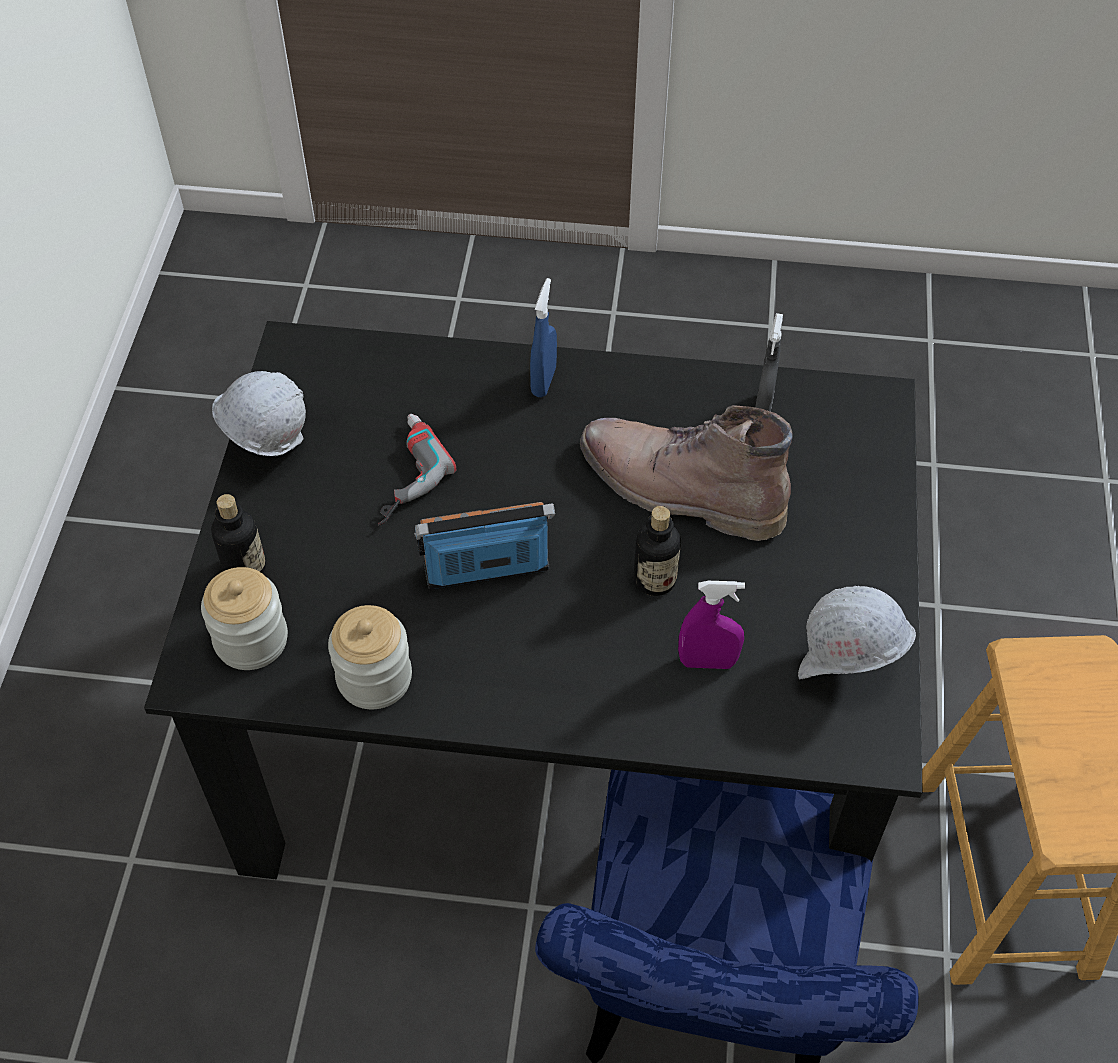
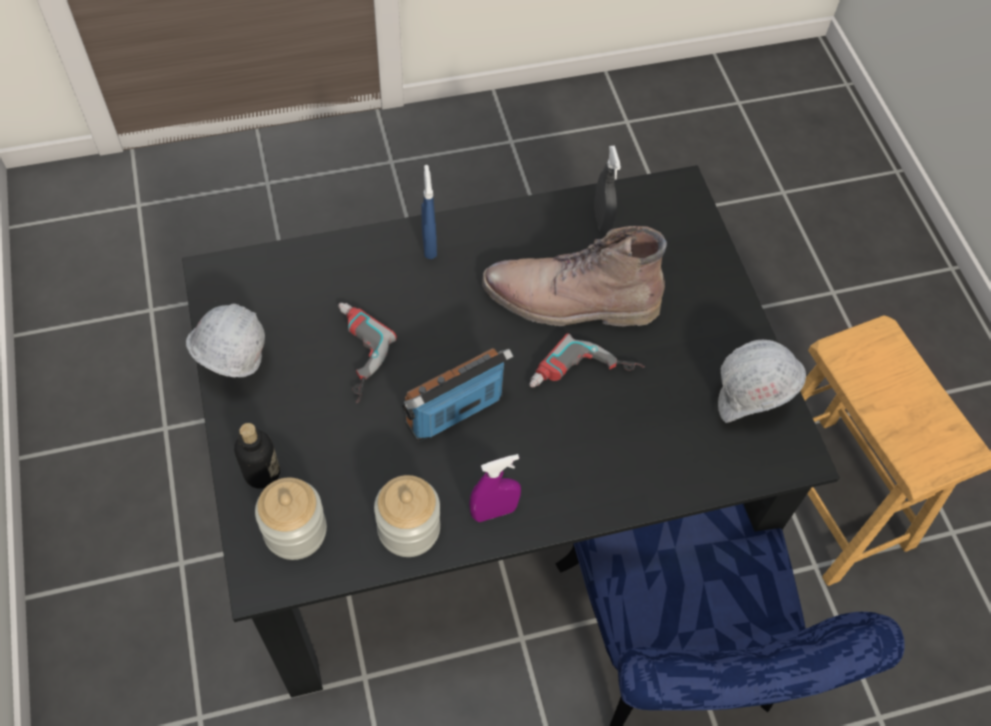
camera: 25 degrees left, 5 degrees up
(654, 579) = (584, 378): bottle -> power drill
(707, 662) = (650, 430): purple spray bottle -> purple spray bottle (494, 511)

